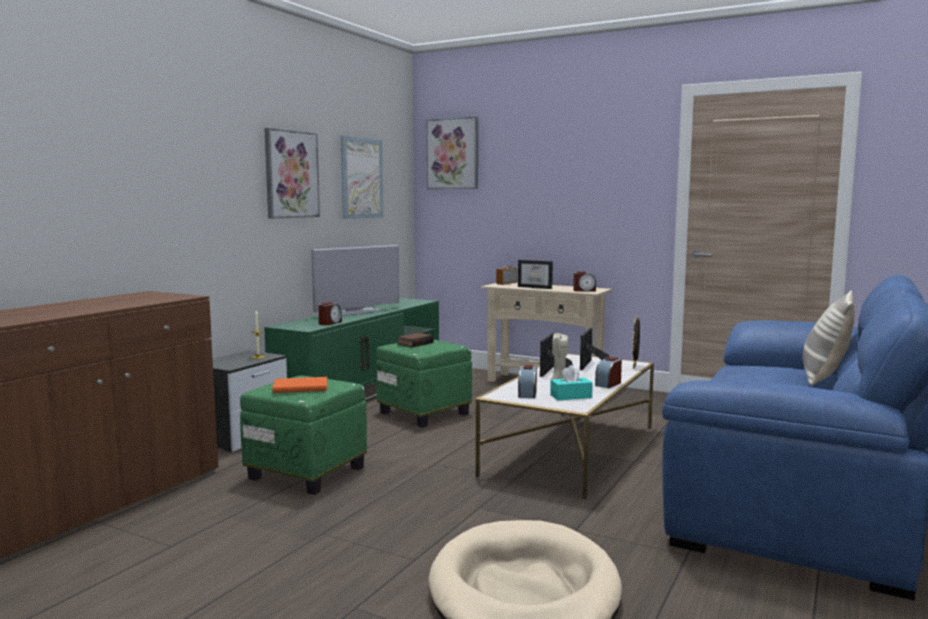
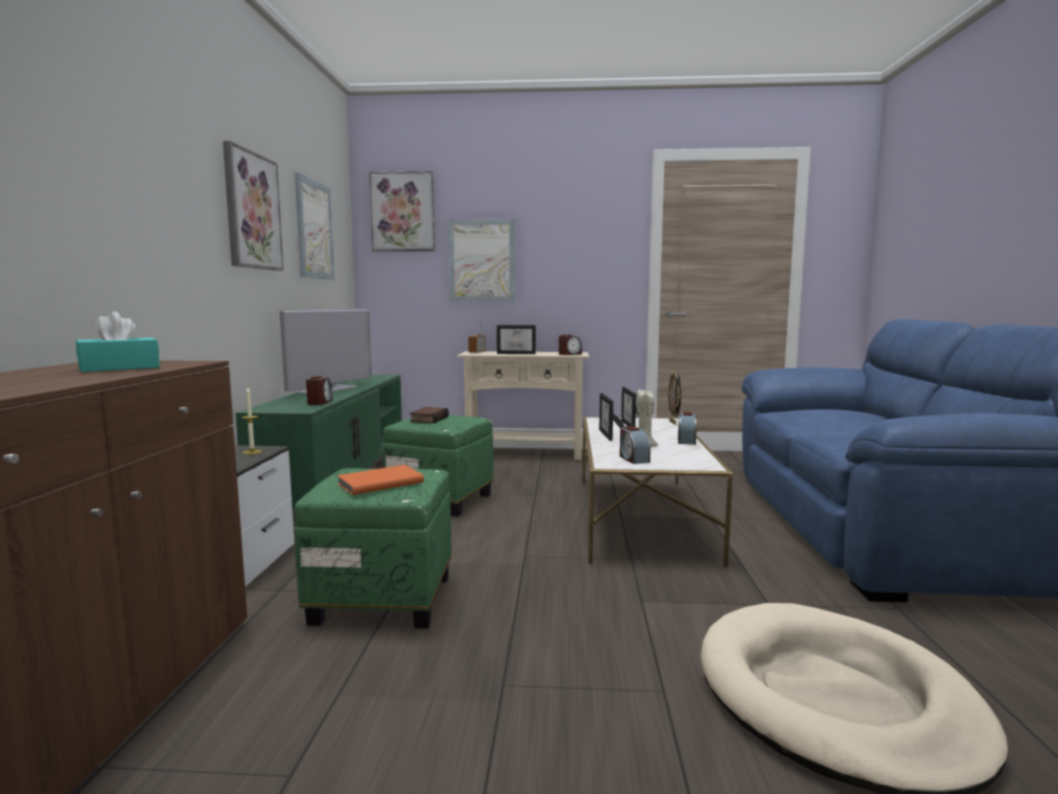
camera: 25 degrees left, 0 degrees up
(517, 197) = (482, 260): none -> picture
(571, 396) = (679, 456): turquoise tissue box -> turquoise tissue box (119, 368)
(824, 378) = (871, 414): pillow -> none

